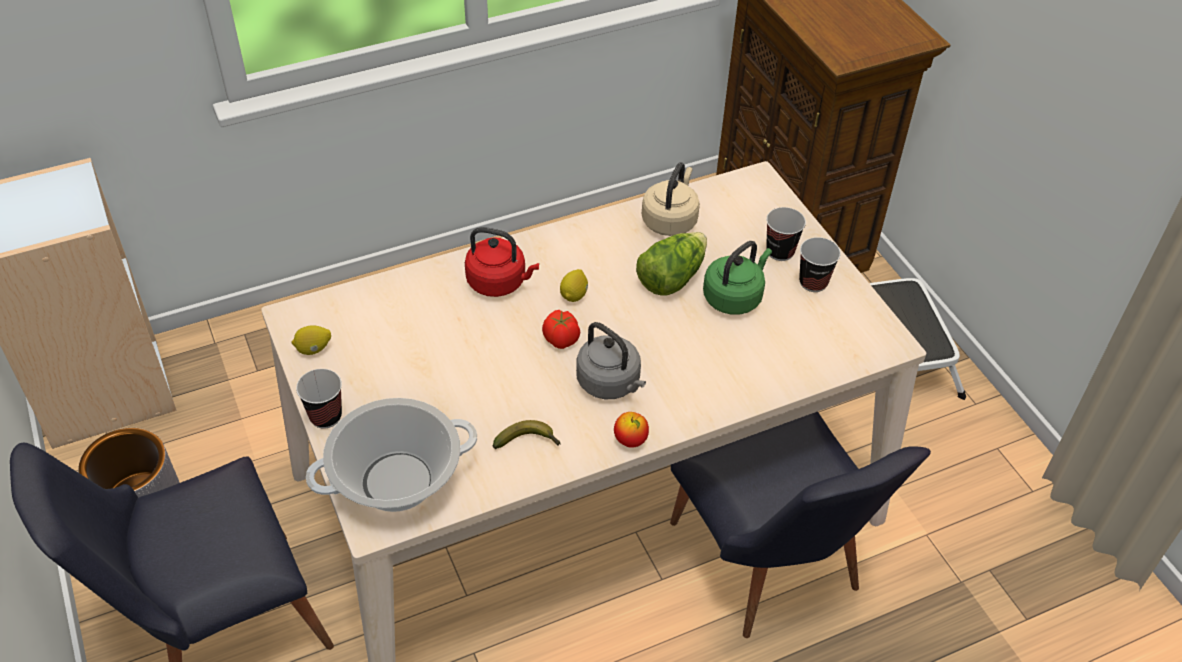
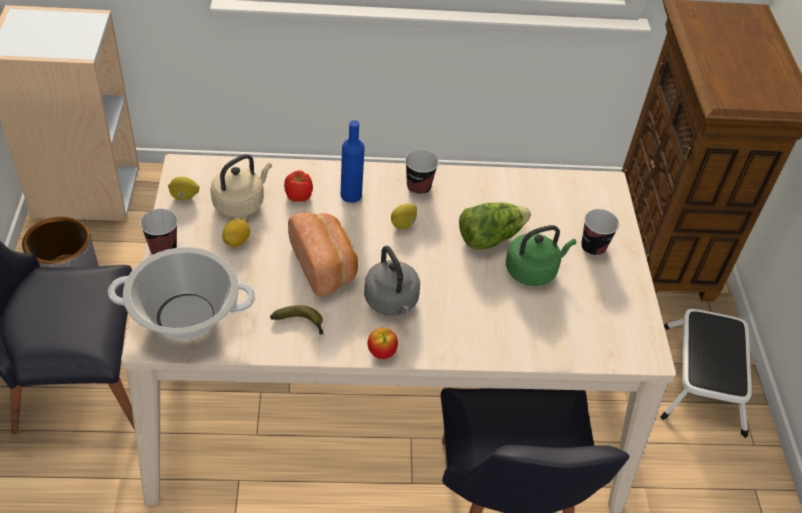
camera: 20 degrees right, 0 degrees up
(403, 377) = (236, 241): none -> lemon
(499, 282) = (351, 195): red kettle -> blue bottle
(516, 369) = (325, 265): none -> bread
(561, 340) = (372, 255): tomato -> tomato (298, 195)
(670, 220) = (515, 192): beige kettle -> beige kettle (241, 203)
(813, 282) = (607, 282): cup -> cup (418, 187)

